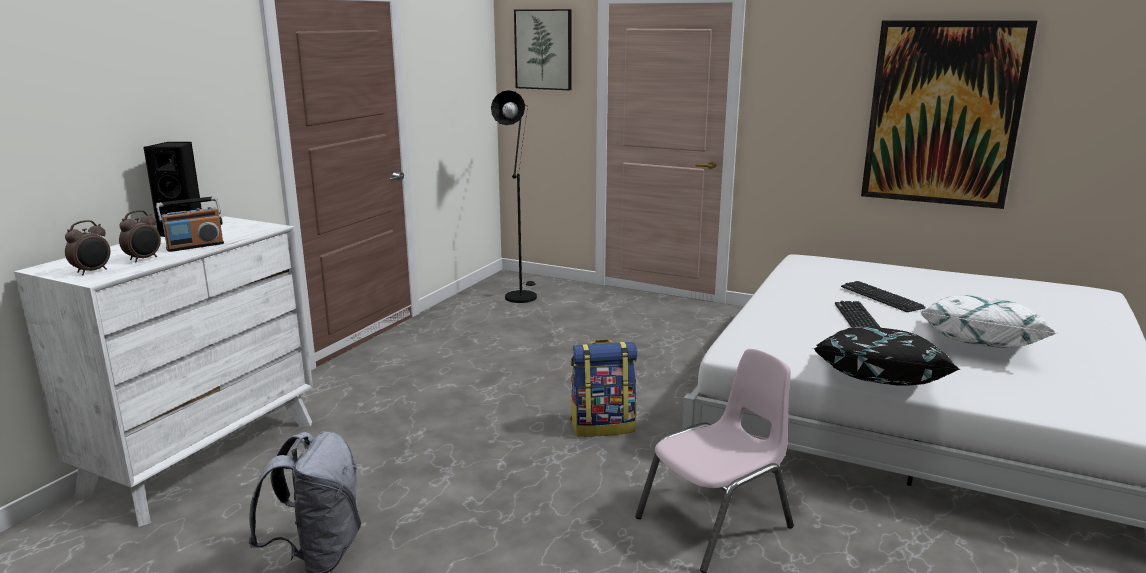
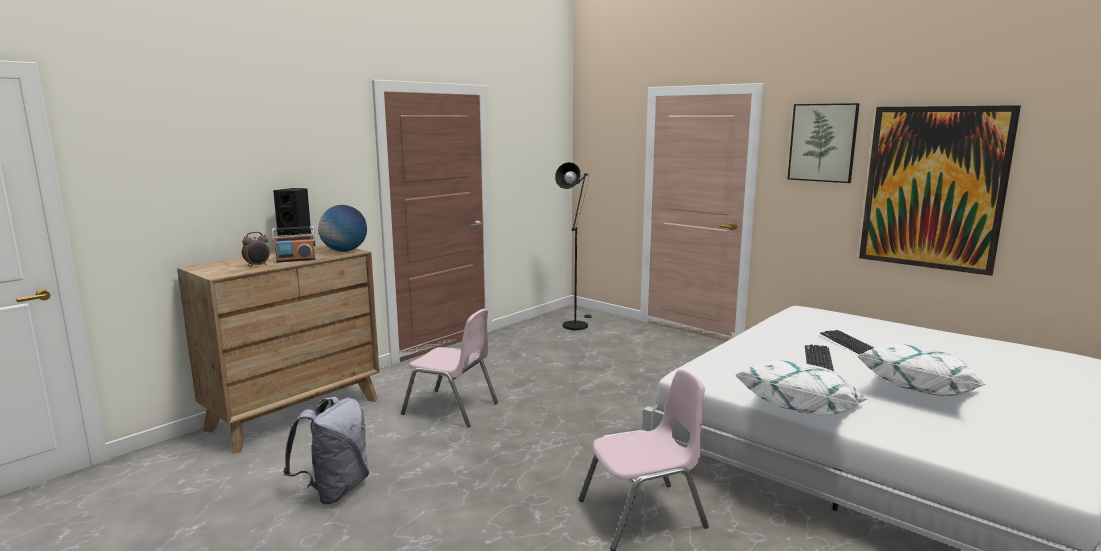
camera: 15 degrees right, 5 degrees down
(93, 271) = (220, 271): alarm clock -> none
(203, 457) = (295, 414): white dresser -> brown dresser
(254, 227) = (344, 251): none -> globe
(418, 423) = (451, 408): none -> pink chair
(544, 49) = (607, 132): picture -> picture (822, 142)
(603, 426) = (589, 428): backpack -> none
(876, 380) = (801, 410): black pillow -> white pillow

